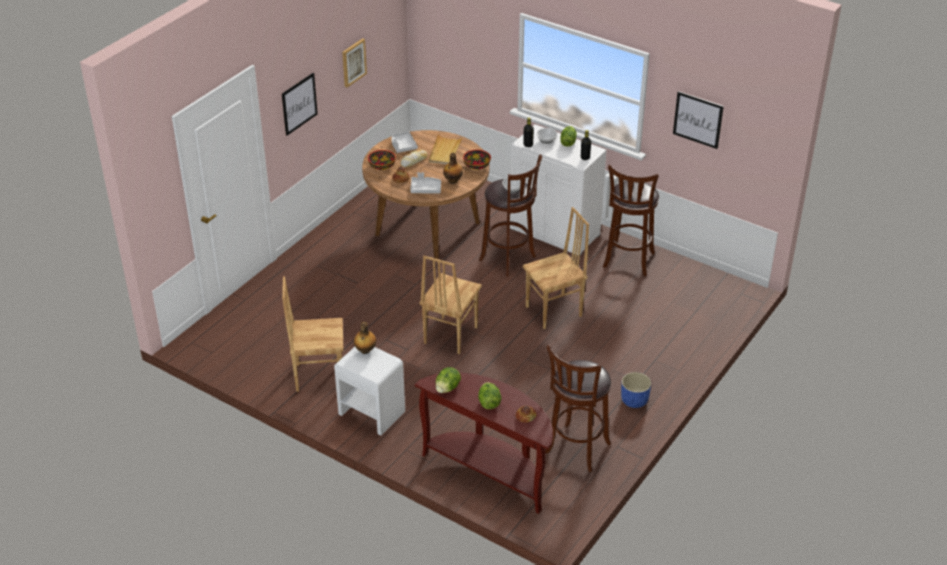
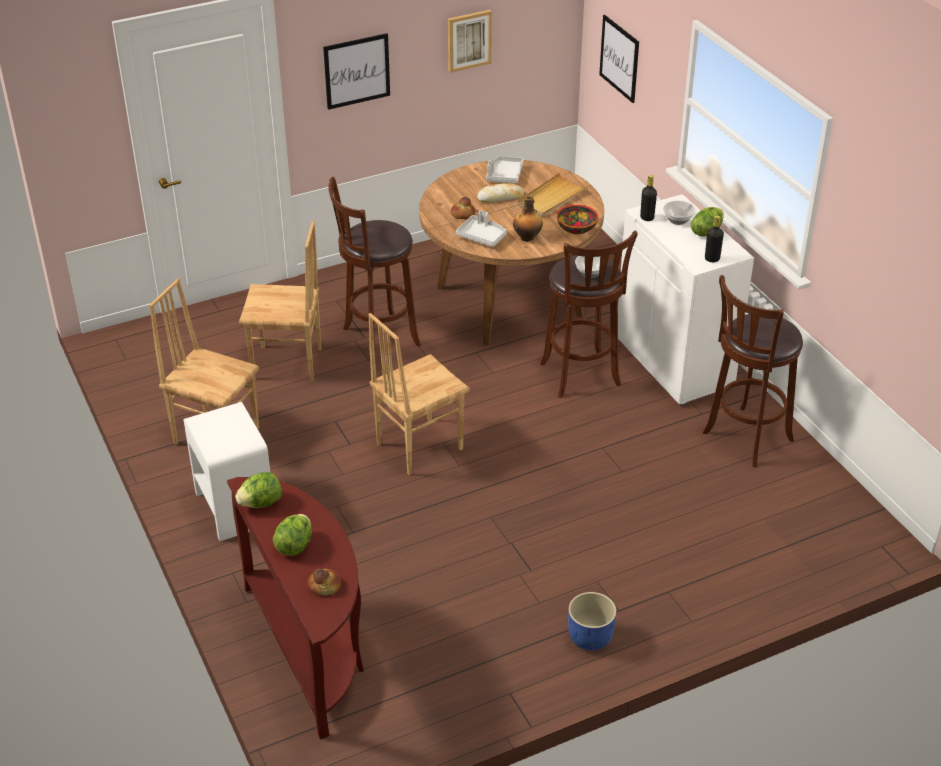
camera: 30 degrees right, 0 degrees up
(365, 350) = (233, 415): bottle -> none
(381, 166) = (454, 191): bowl -> none
(554, 312) = (583, 468): brown chair -> brown chair (287, 365)
(576, 450) = (447, 672): brown stool -> brown stool (377, 338)
(698, 119) = (877, 245): picture -> picture (619, 58)

